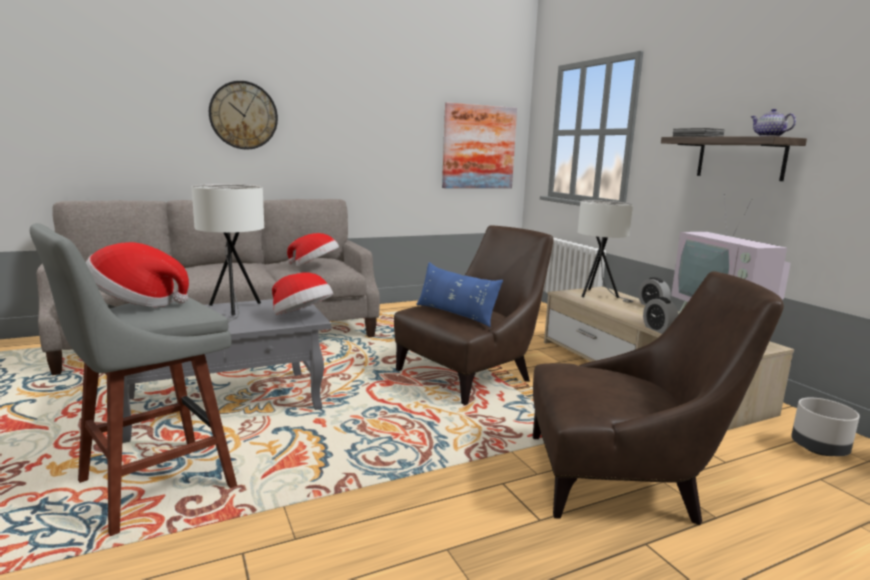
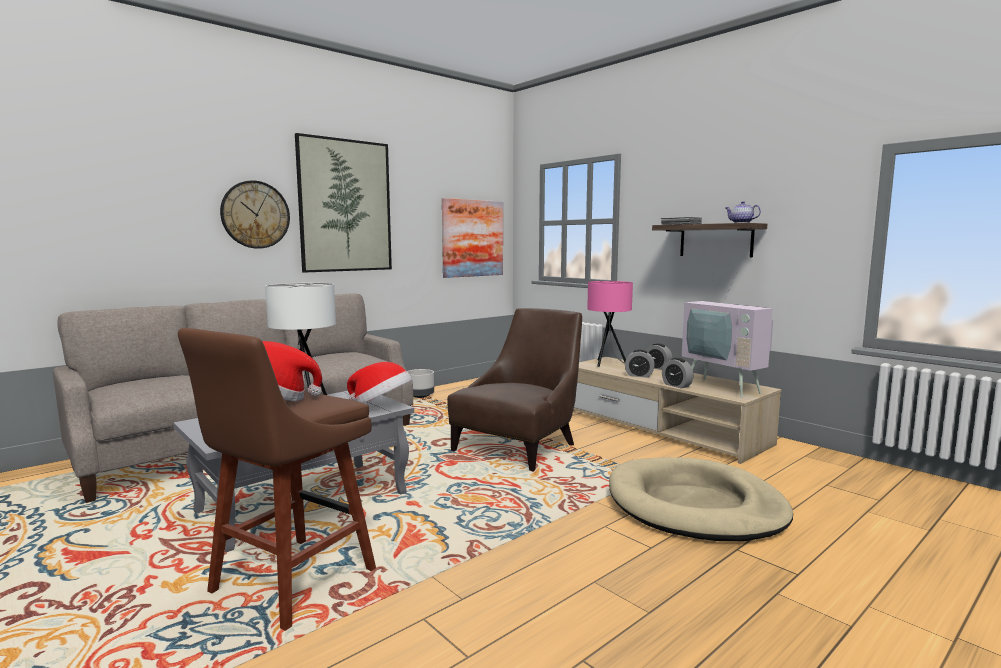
camera: 15 degrees left, 5 degrees down
(152, 485) = (290, 582): grey stool -> brown stool
(315, 266) = (348, 360): hat -> none
(337, 109) = (345, 206): none -> picture
(455, 314) = (507, 390): blue pillow -> none
(598, 296) = (610, 364): white table lamp -> pink table lamp
(622, 312) = (639, 375): none -> alarm clock
(626, 477) = (695, 506): brown armchair -> beige dog bed
(818, 450) = (814, 465): grey planter -> grey planter (420, 396)

